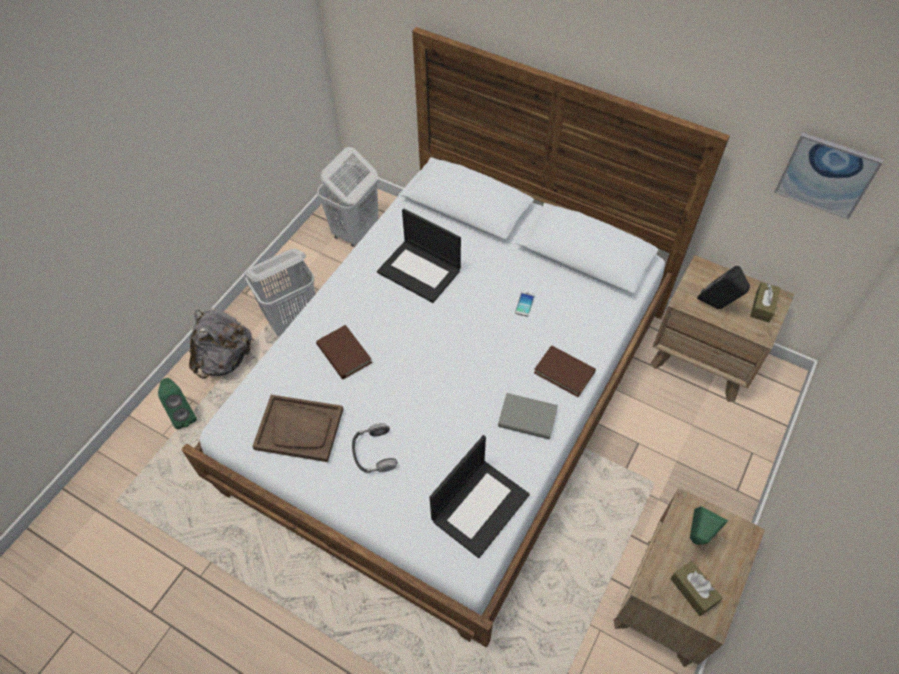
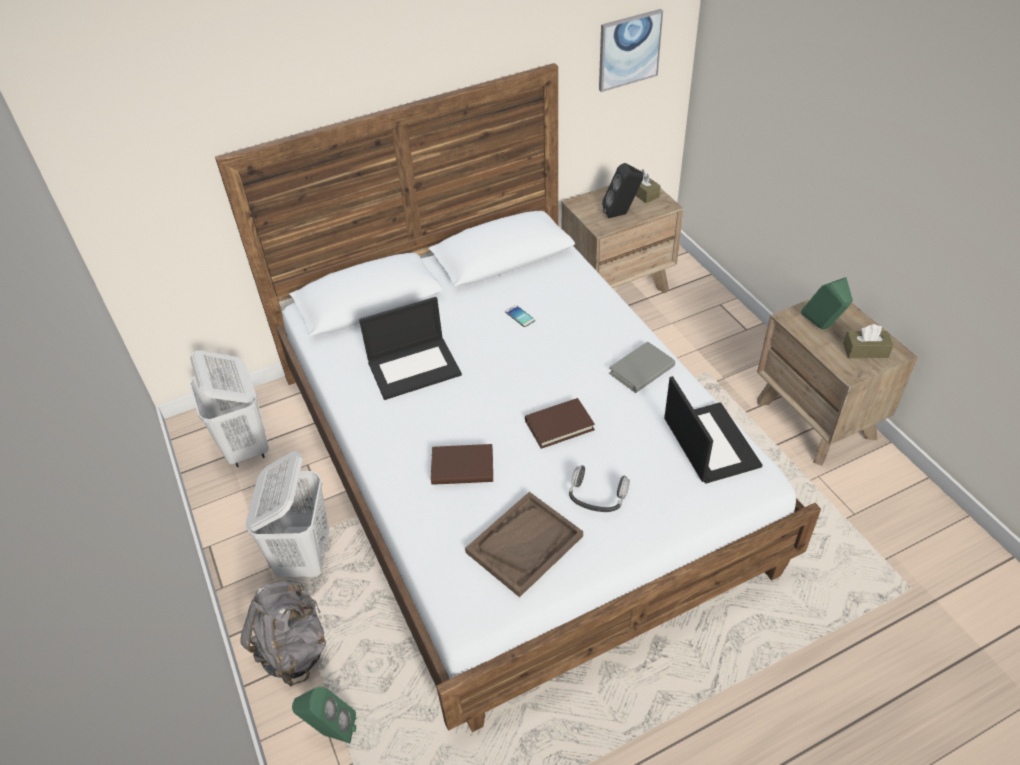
camera: 55 degrees left, 10 degrees down
(564, 372) = (613, 325): brown book -> brown book (559, 425)

